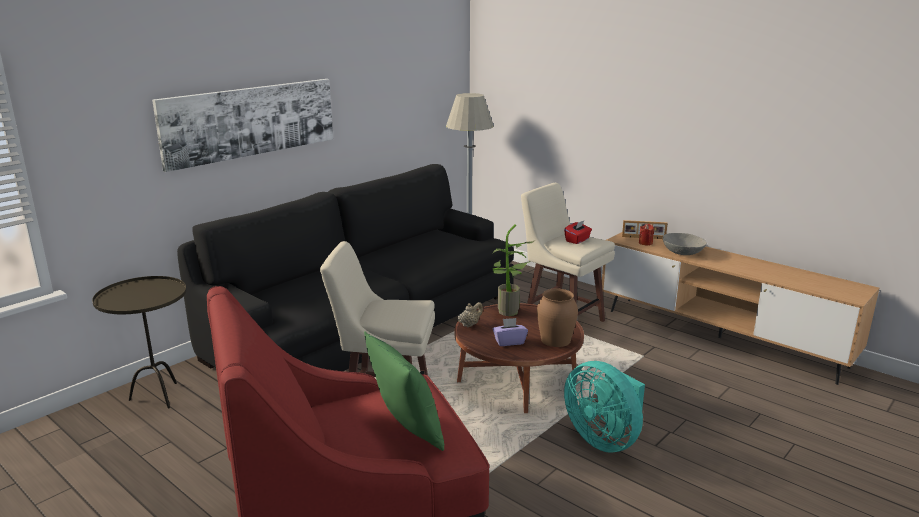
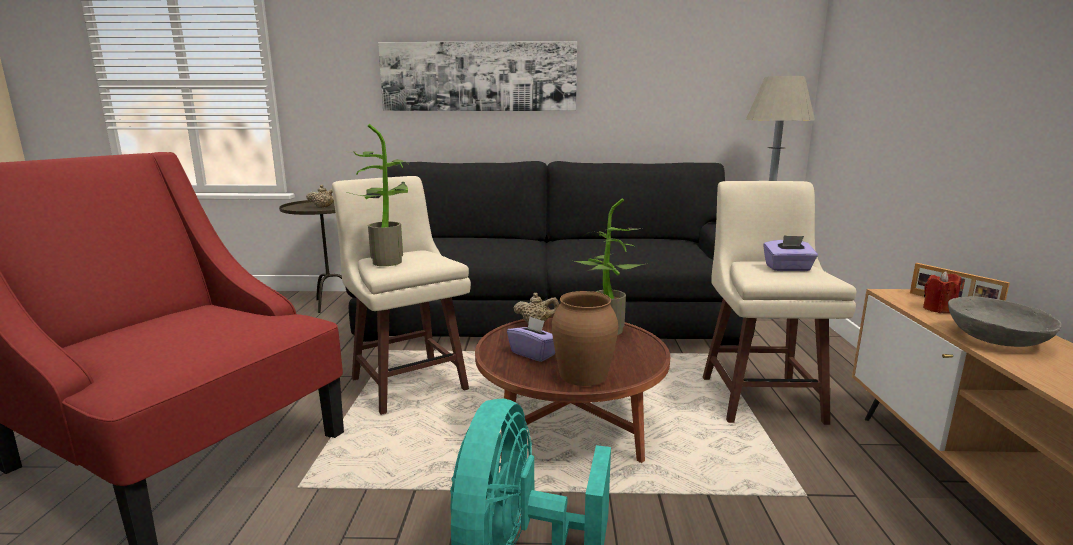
camera: 50 degrees right, 5 degrees down
(146, 294) = (324, 207): none -> beige teapot
(391, 317) = (387, 261): none -> potted plant
(407, 429) = (164, 344): green pillow -> none
(577, 240) = (788, 268): red tissue box -> purple tissue box

